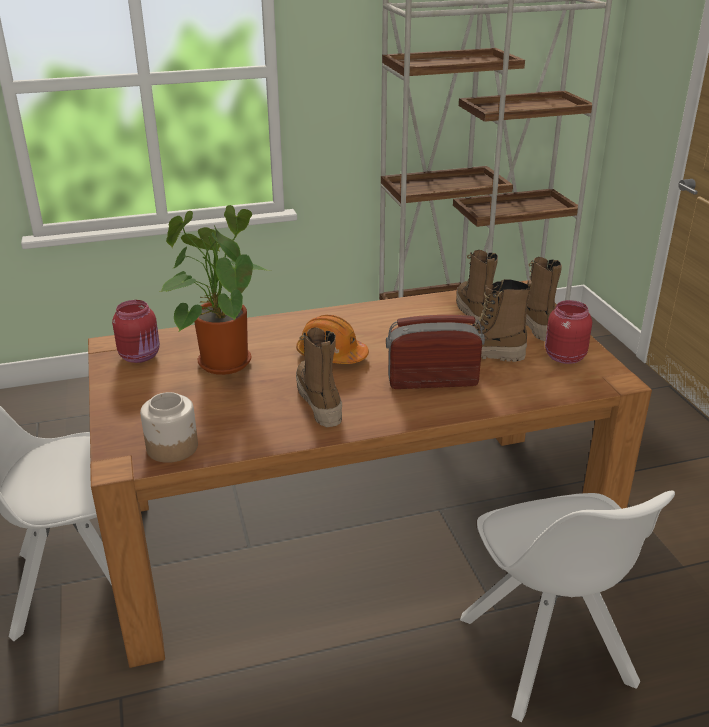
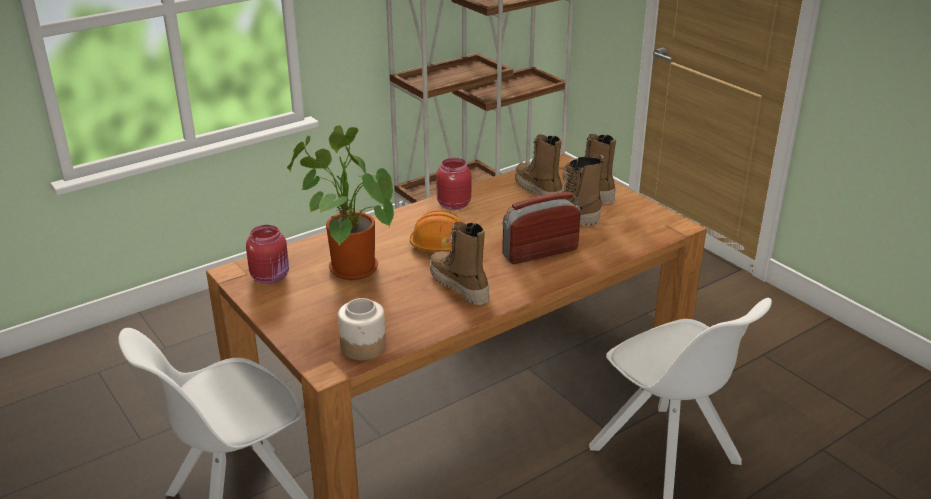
camera: 20 degrees left, 0 degrees up
(563, 357) = (628, 214): red jar -> red jar (453, 205)

